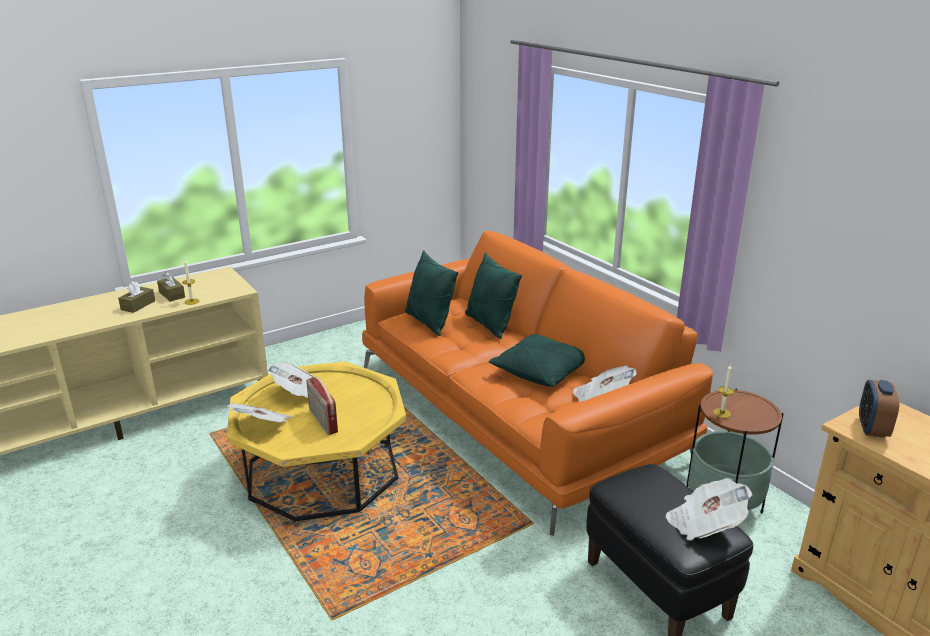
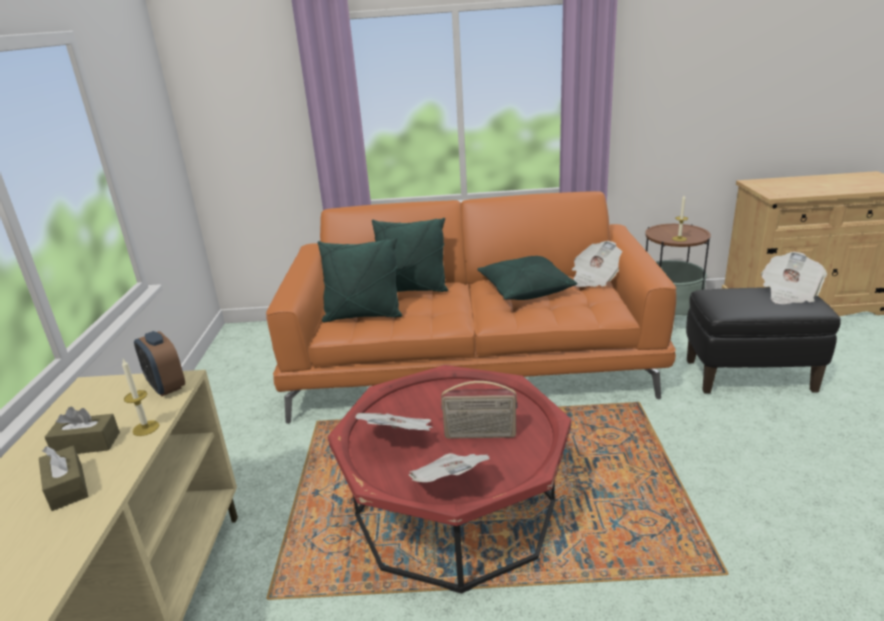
camera: 55 degrees left, 0 degrees up
(323, 471) = (455, 509): yellow coffee table -> red coffee table
(872, 429) = (781, 191): alarm clock -> alarm clock (166, 386)

